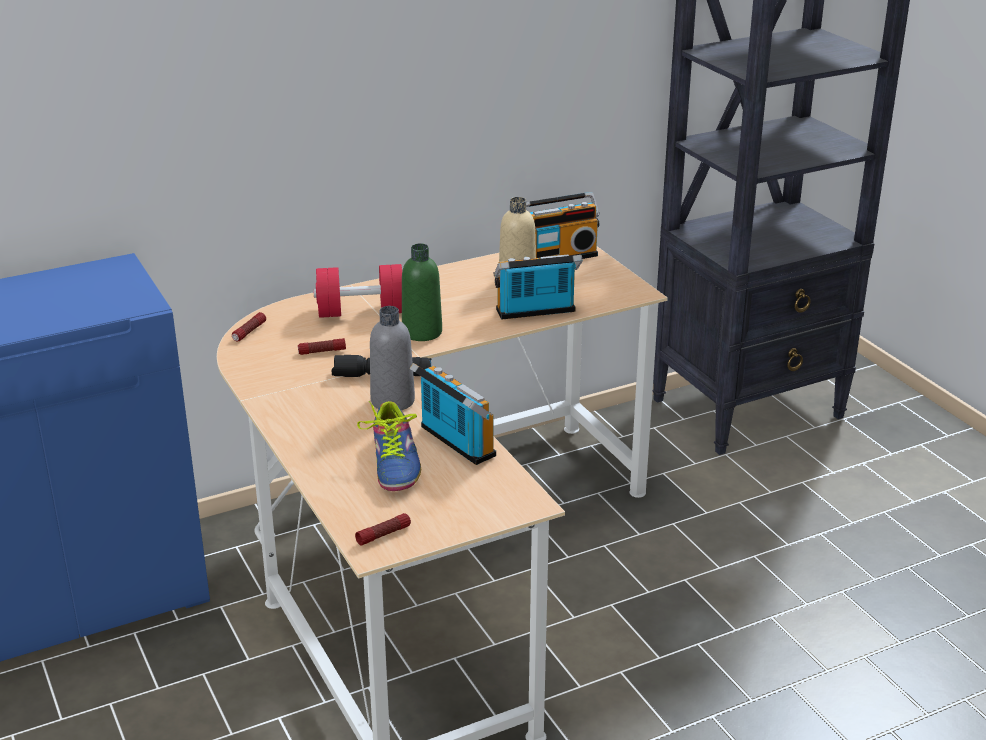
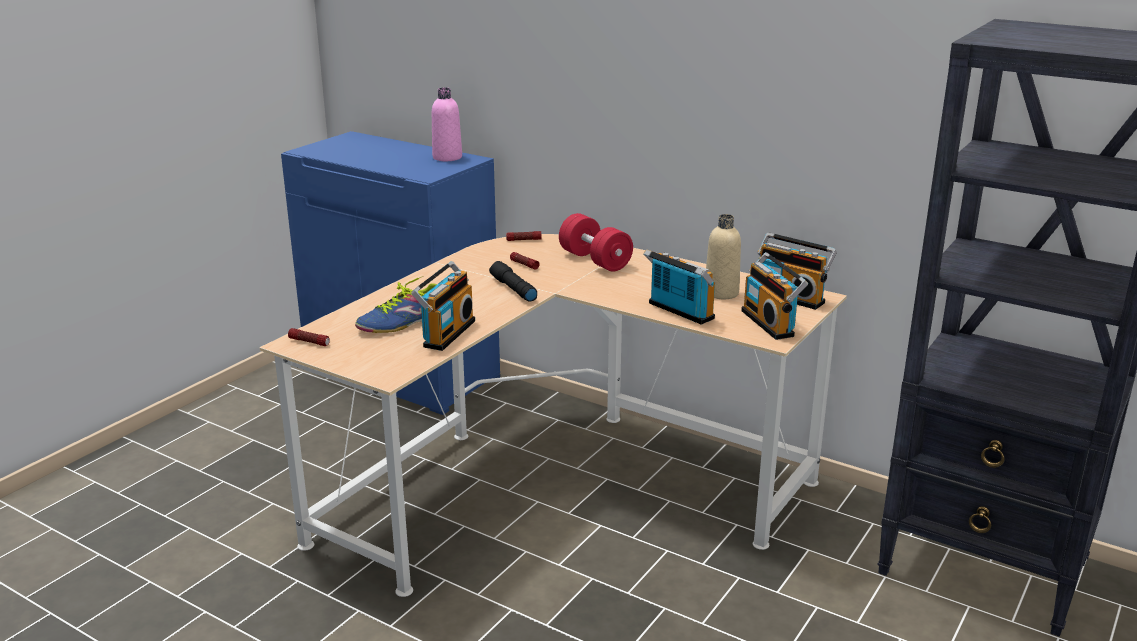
camera: 60 degrees right, 5 degrees down
(87, 276) = (447, 157): none -> pink bottle
(392, 401) = (482, 301): grey bottle -> none
(422, 332) = (591, 284): green bottle -> none
(604, 282) = (770, 323): none -> radio

